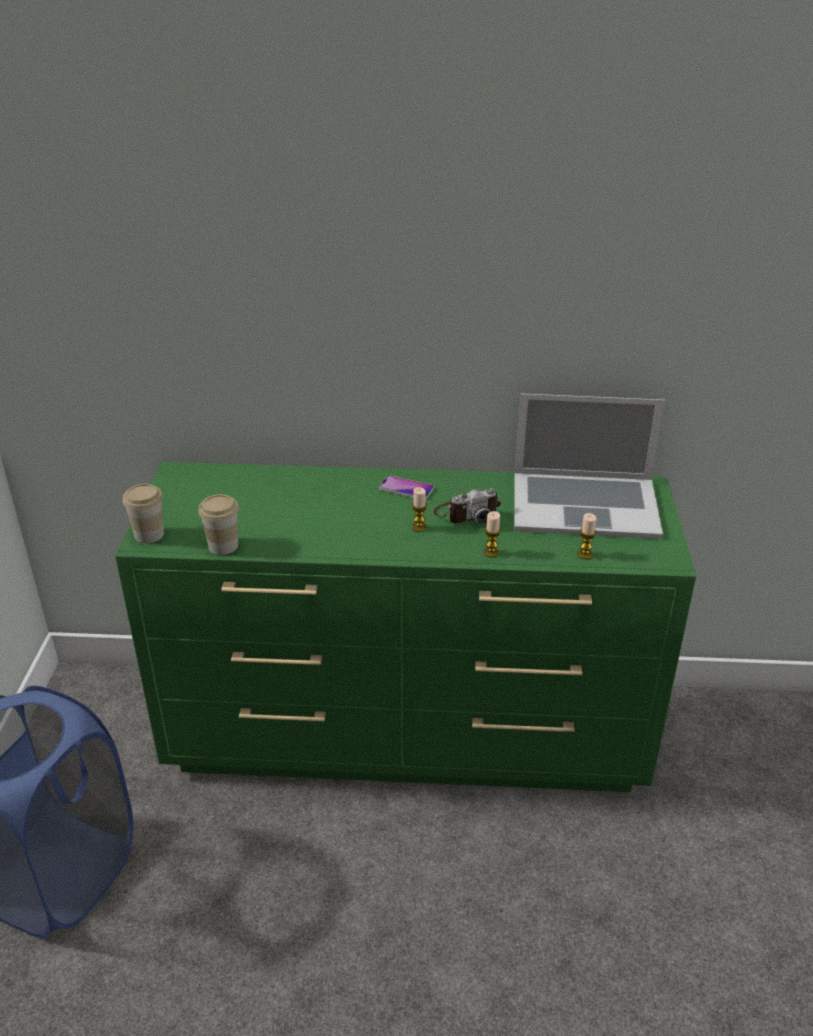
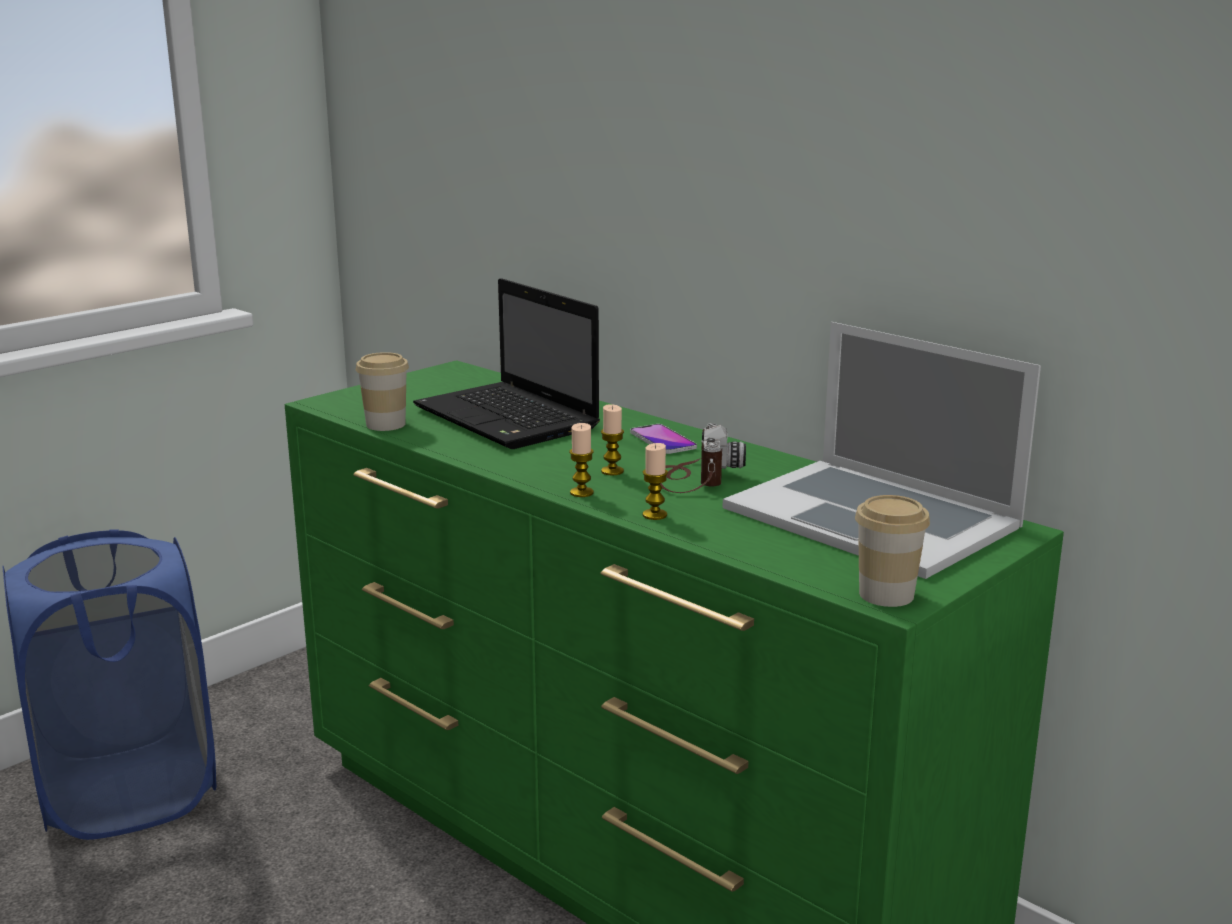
camera: 40 degrees right, 15 degrees down
(149, 534) = (339, 399): cup -> cup (886, 594)
(292, 507) = (509, 419): none -> laptop
(466, 513) = (694, 478): camera -> camera turned 105 degrees counterclockwise
(585, 554) = (776, 555): candle -> candle (581, 493)

